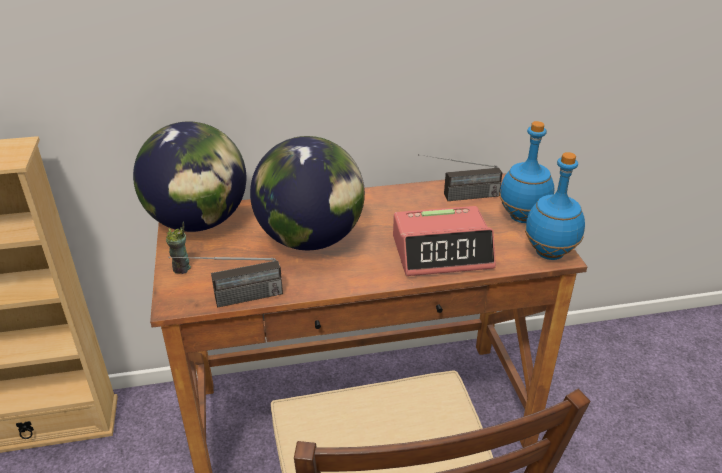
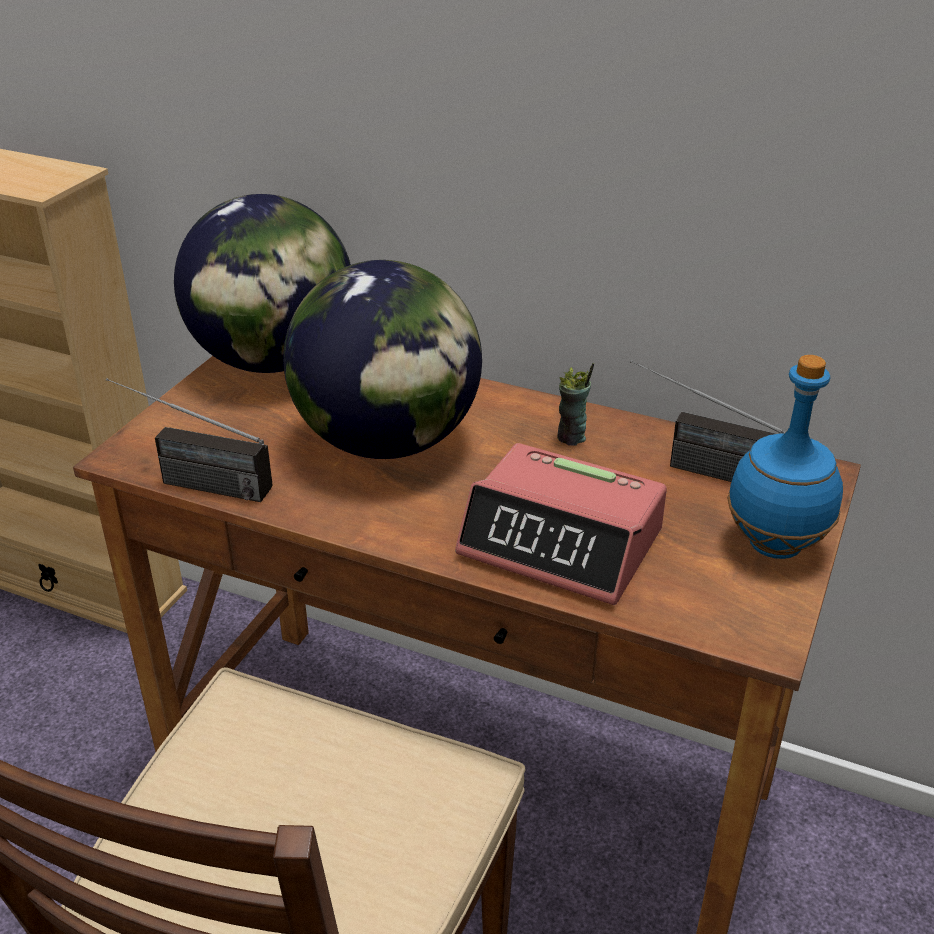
camera: 35 degrees right, 0 degrees up
(182, 269) = (182, 415): cup -> cup (571, 438)
(548, 253) = (749, 625): blue bottle -> none

